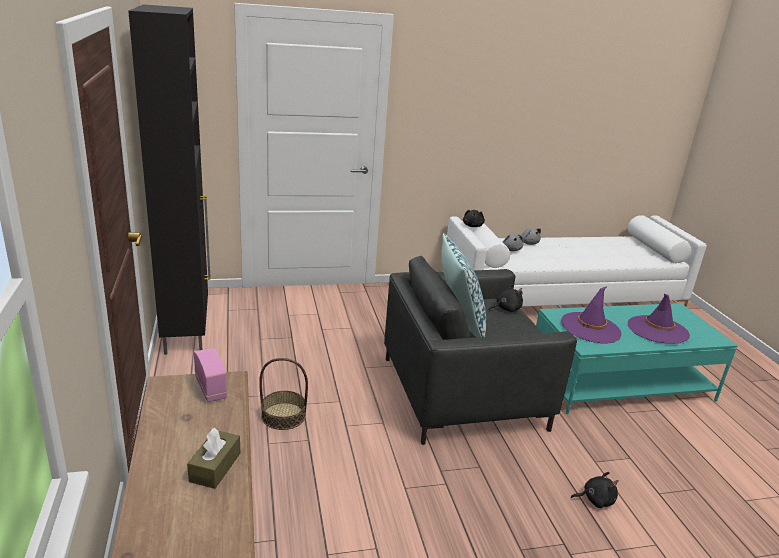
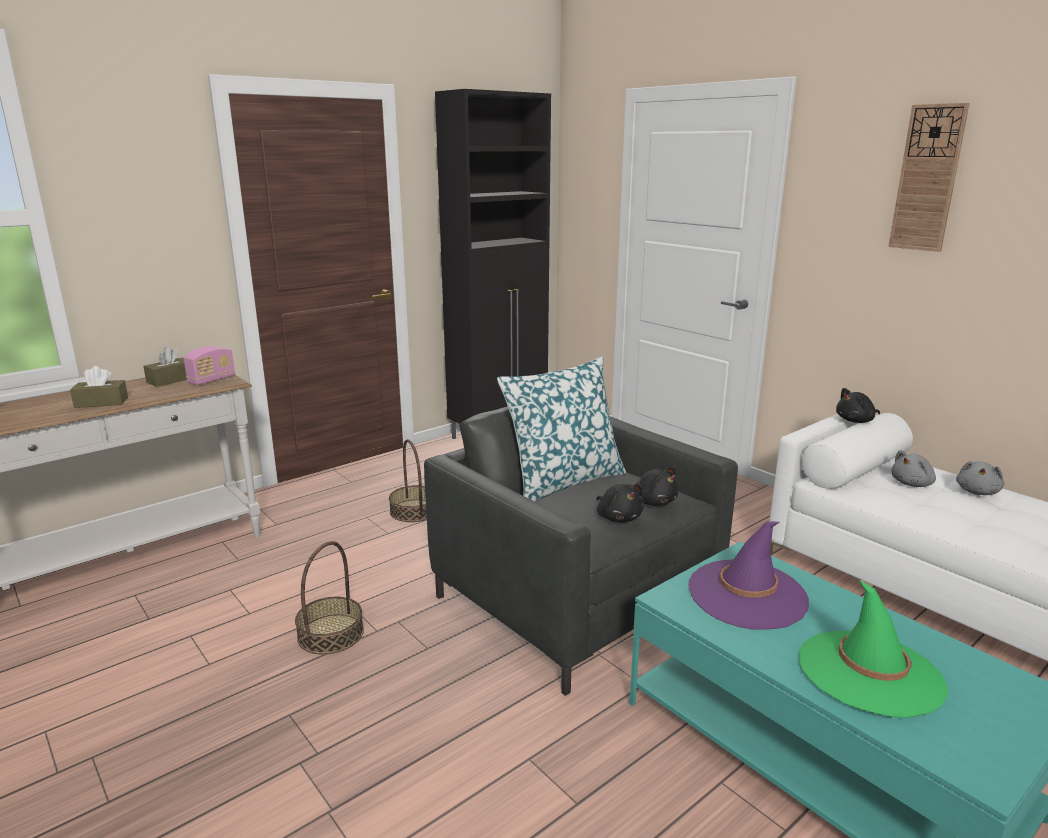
camera: 65 degrees right, 5 degrees down
(176, 413) = (171, 380): none -> brown tissue box
(436, 507) = (330, 634): none -> basket
(478, 83) = (927, 178): none -> wall clock
(595, 500) = (431, 772): black plush toy -> black plush toy (618, 517)
(657, 330) = (869, 672): purple hat -> green hat

